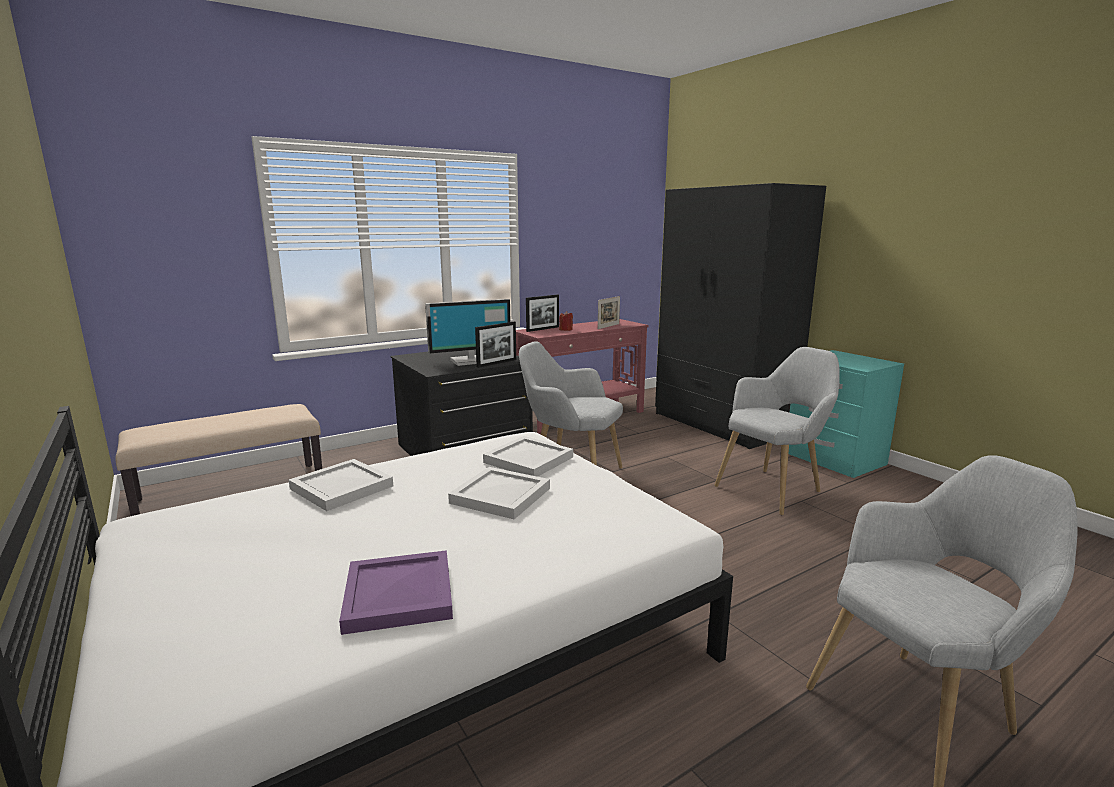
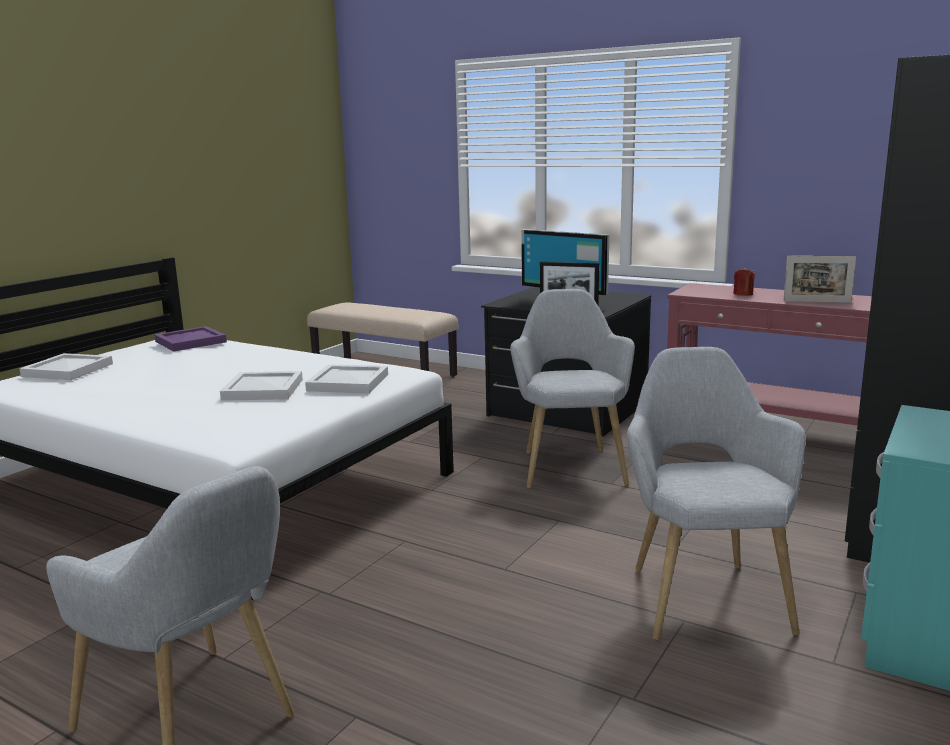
camera: 65 degrees right, 0 degrees up
(343, 487) = (248, 354): white tray -> white tray (68, 370)
(400, 595) = (100, 398): purple tray -> purple tray (190, 342)
(542, 329) = (723, 288): picture frame -> none
(774, 488) = (702, 594): grey armchair -> grey armchair turned 120 degrees counterclockwise

